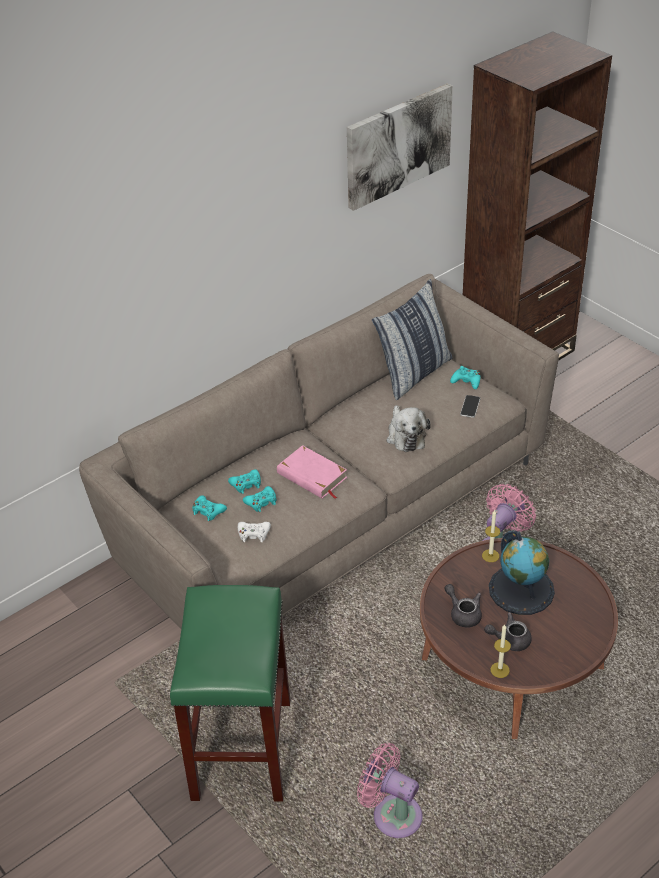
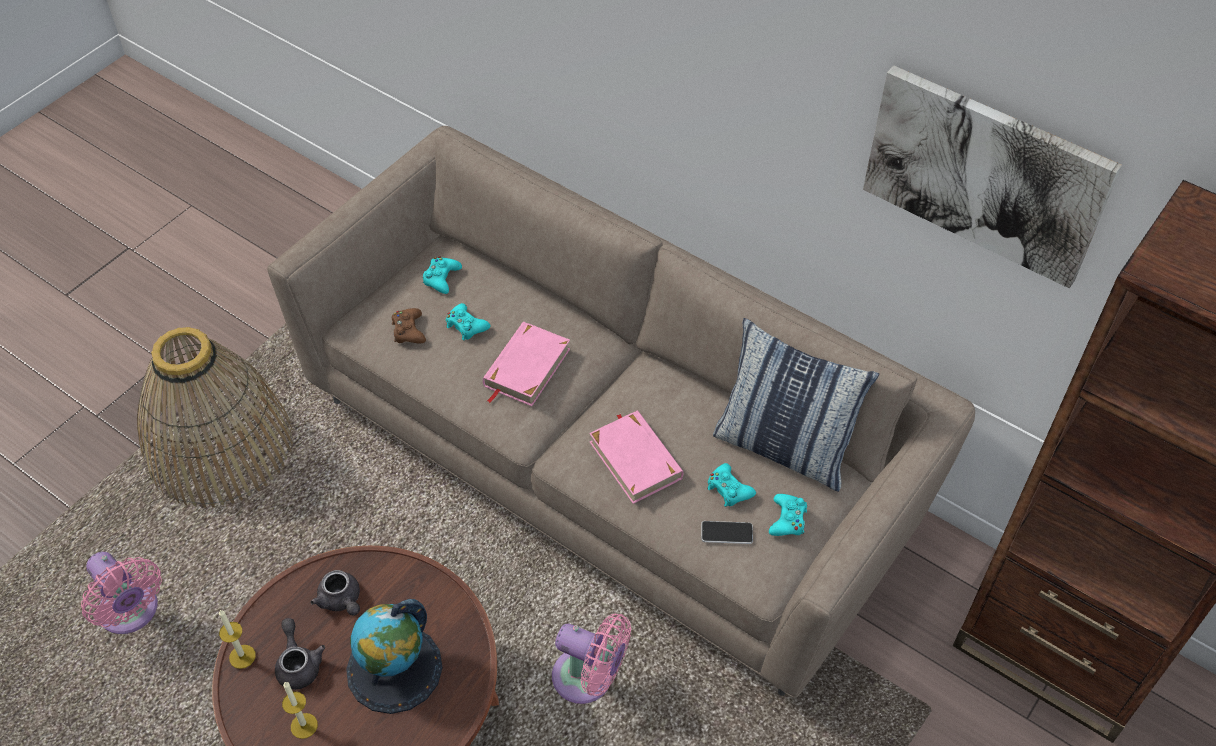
camera: 75 degrees right, 10 degrees up
(241, 747) = (219, 446): green stool -> basket
(246, 484) = (496, 304): turquoise game controller -> turquoise game controller (728, 489)
(253, 534) = (408, 331): white game controller -> brown game controller
(392, 814) = (132, 614): pink fan -> pink fan turned 120 degrees clockwise
(405, 435) = (636, 459): plush toy -> pink book
(463, 613) = (341, 601): grey teapot -> grey teapot turned 105 degrees clockwise
(490, 555) = (453, 619): candle -> candle (304, 725)

